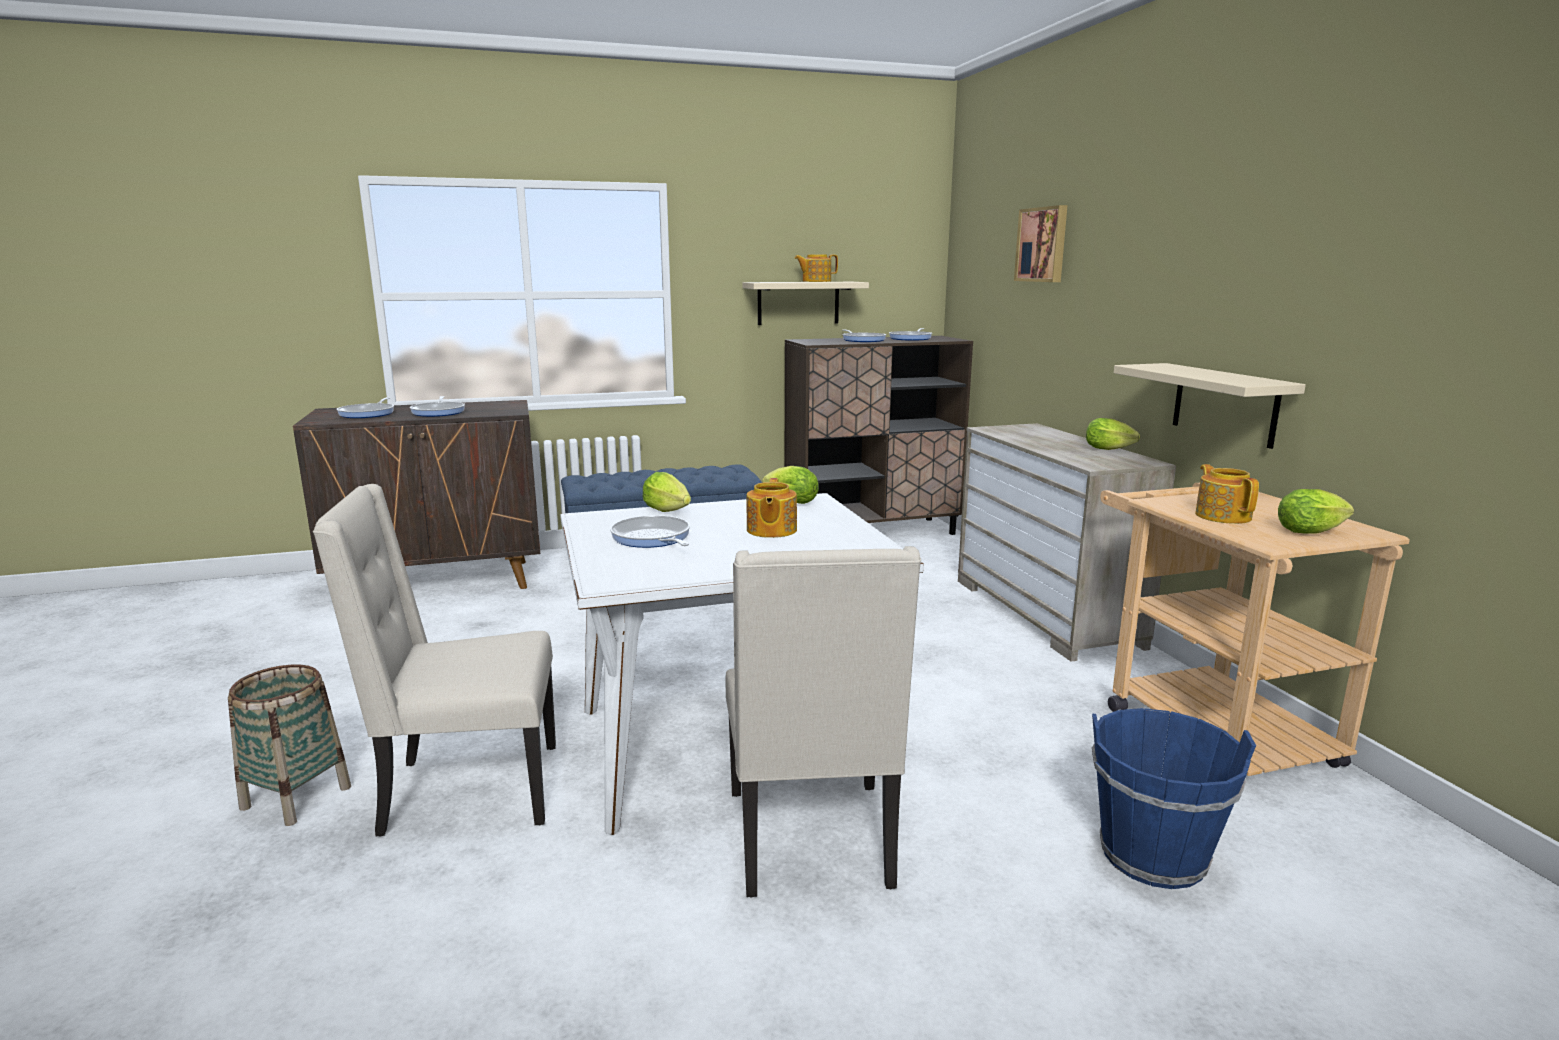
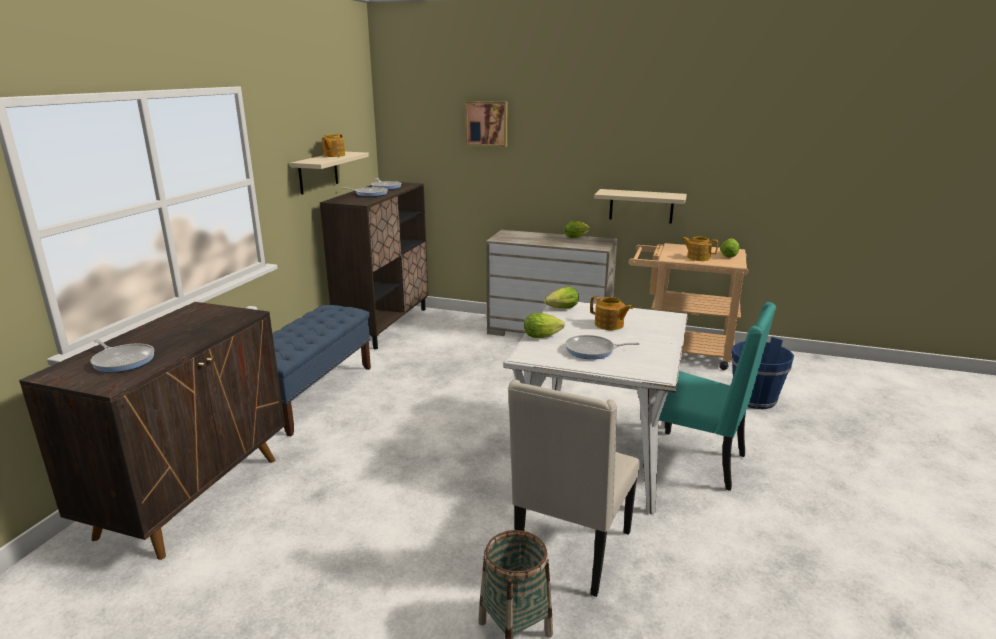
camera: 55 degrees left, 5 degrees up
(439, 412) = (185, 335): frying pan -> none
(812, 840) = (698, 461): beige chair -> turquoise chair

